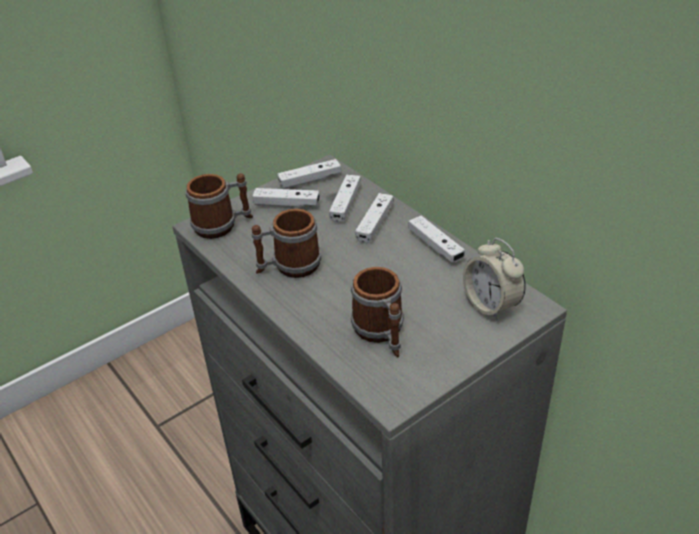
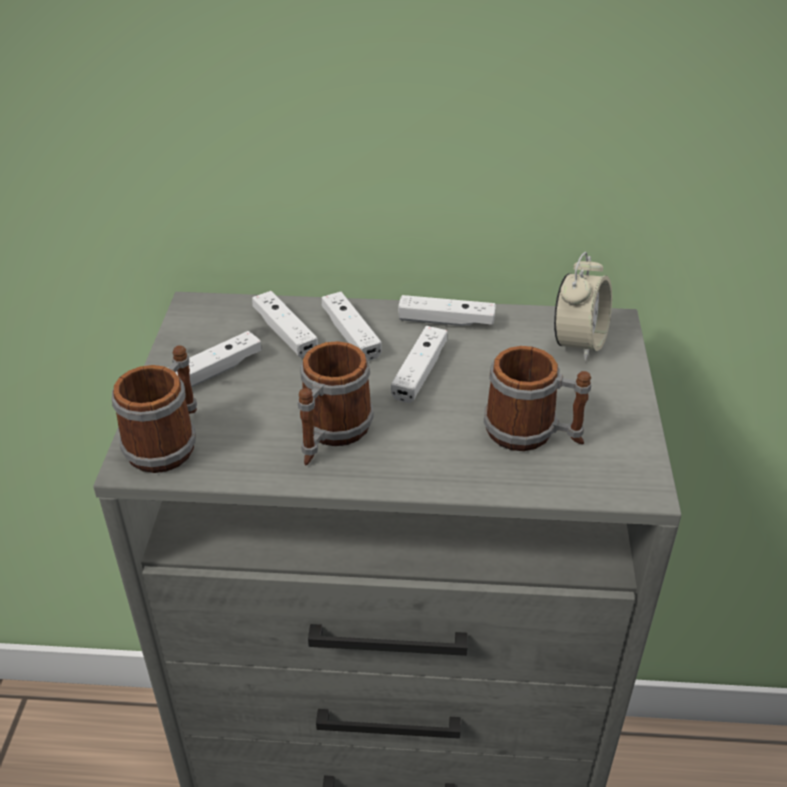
camera: 50 degrees left, 0 degrees up
(310, 180) = (199, 331): white game controller -> white game controller (419, 372)
(491, 305) = (578, 343): alarm clock -> alarm clock turned 75 degrees counterclockwise

